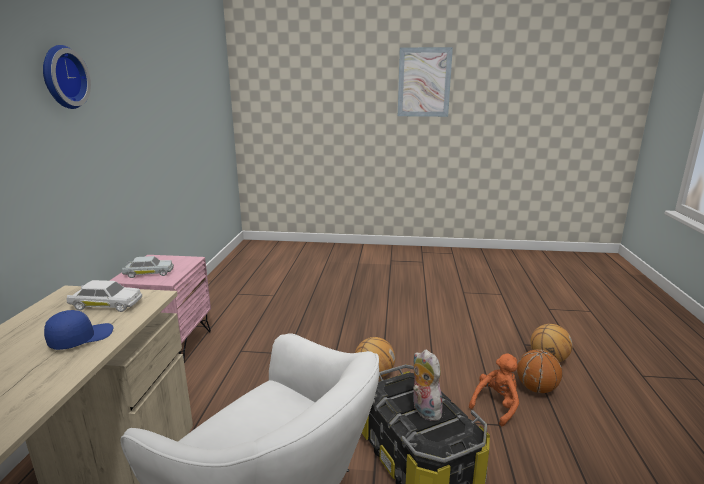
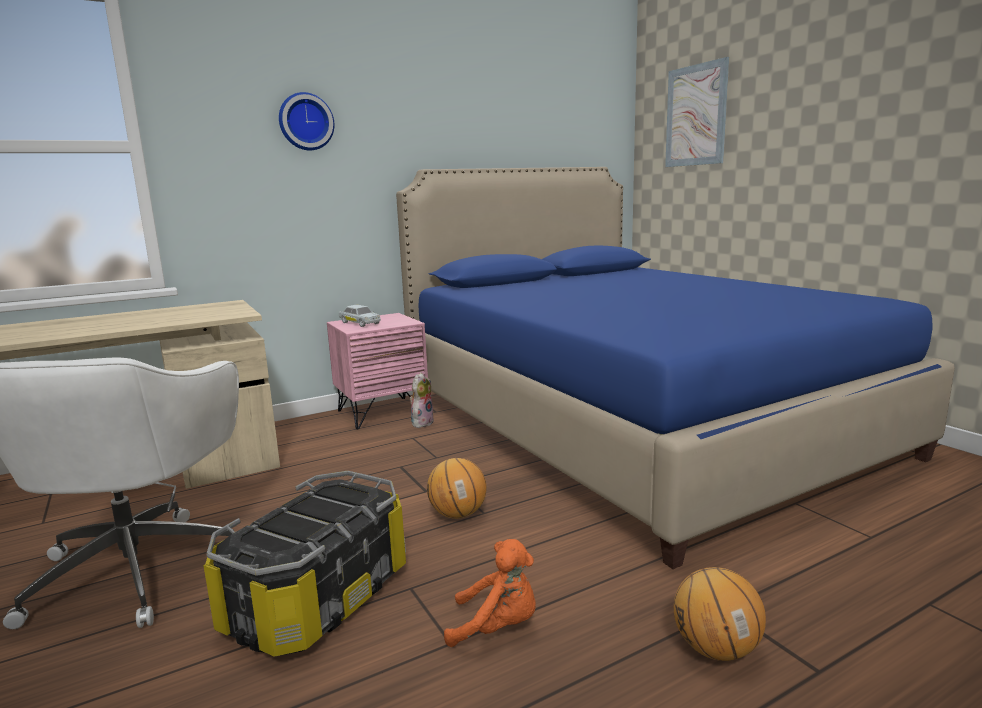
camera: 55 degrees right, 5 degrees down
(81, 338) = (154, 321): blue cap -> none
(106, 305) = (215, 311): white toy car -> none
(337, 284) = (629, 423): none -> blue bed
(423, 410) = (304, 519): plush toy -> plush toy (422, 422)
(424, 82) = (906, 97): picture -> picture (696, 115)
(536, 388) = (596, 657): basketball -> none

